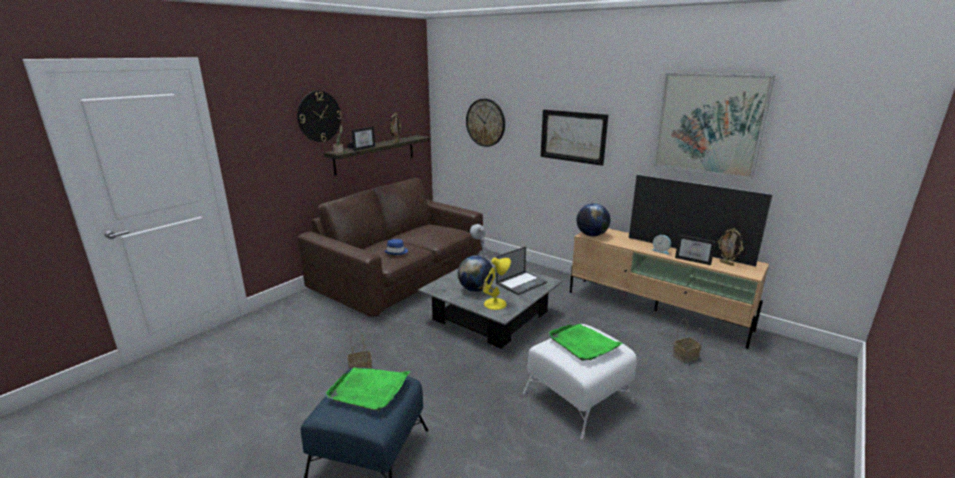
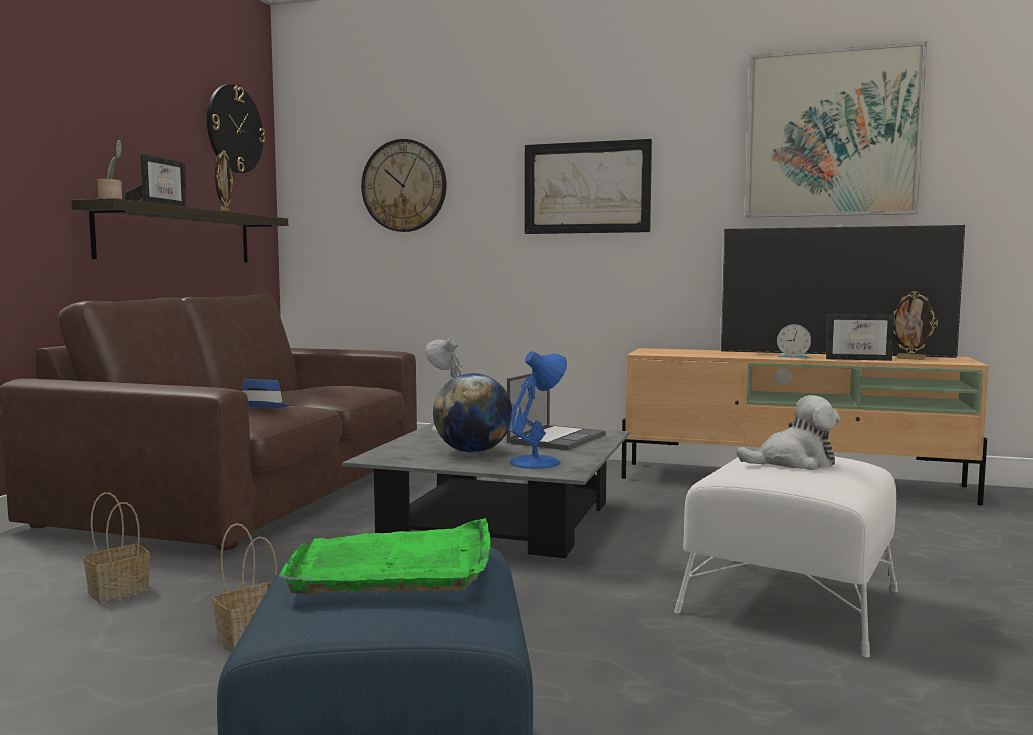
camera: 20 degrees left, 15 degrees down
(319, 116) = (65, 116): wall clock -> wall clock (234, 129)
(496, 303) = (537, 462): yellow table lamp -> blue table lamp
(583, 343) = (793, 462): green tray -> plush toy
(591, 235) = (655, 353): globe -> none
(685, 357) = (904, 526): basket -> basket (117, 591)

